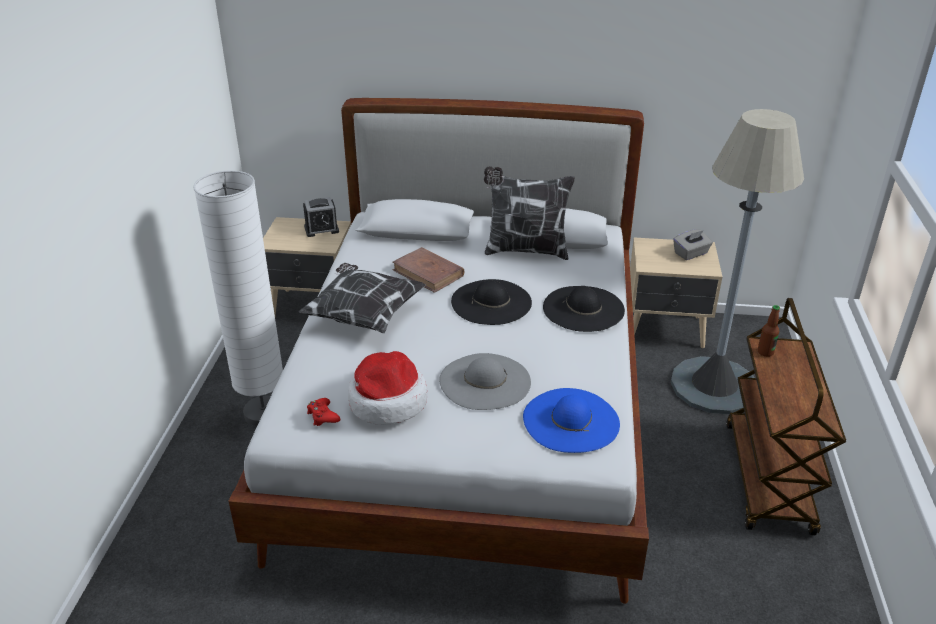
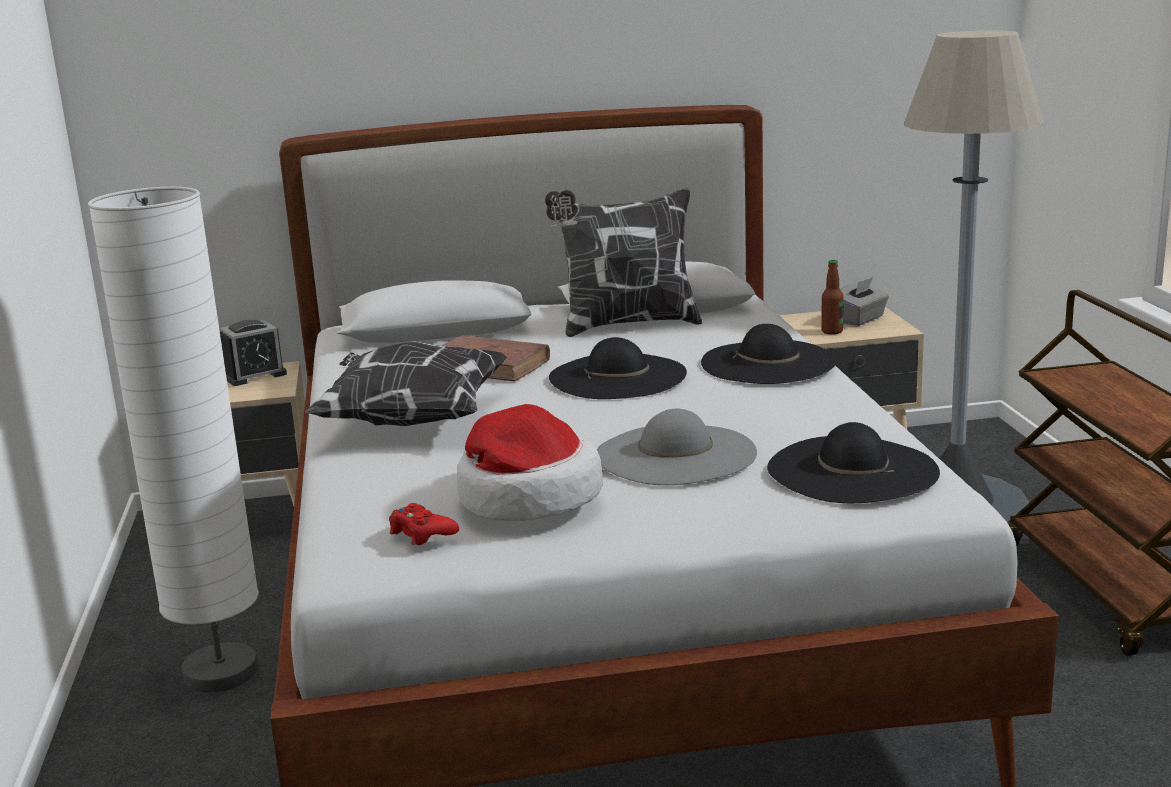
camera: 15 degrees left, 15 degrees down
(570, 420) = (852, 470): blue hat -> black hat
(765, 352) = (1060, 380): bottle -> bottle (832, 331)

